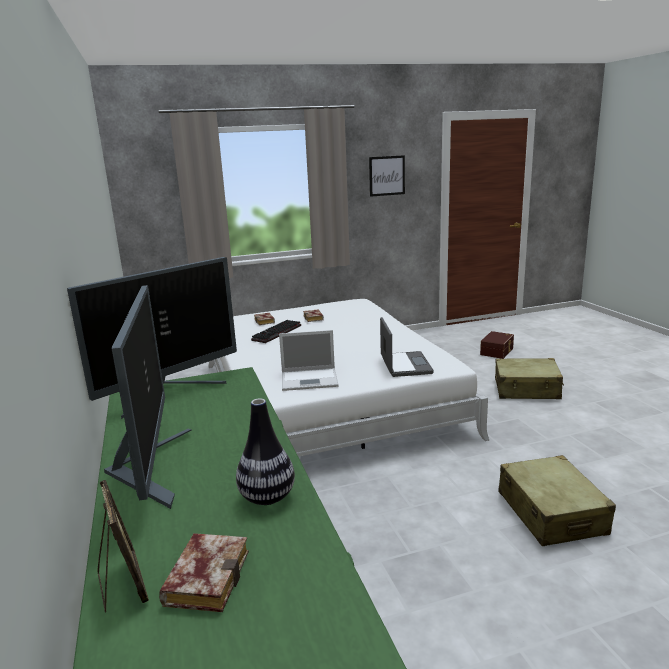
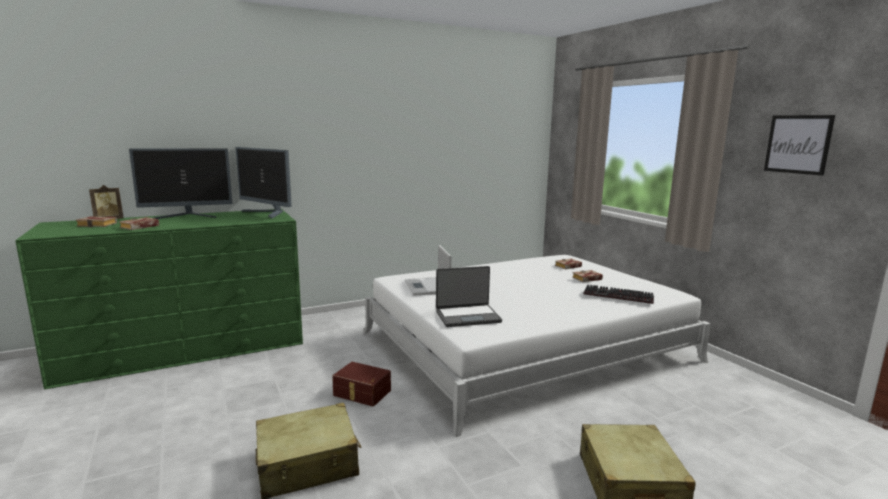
camera: 80 degrees right, 5 degrees down
(267, 498) = (139, 227): vase -> book
(277, 333) = (533, 271): keyboard -> keyboard (617, 296)
(497, 351) = (785, 469): brown storage box -> brown storage box (361, 393)

